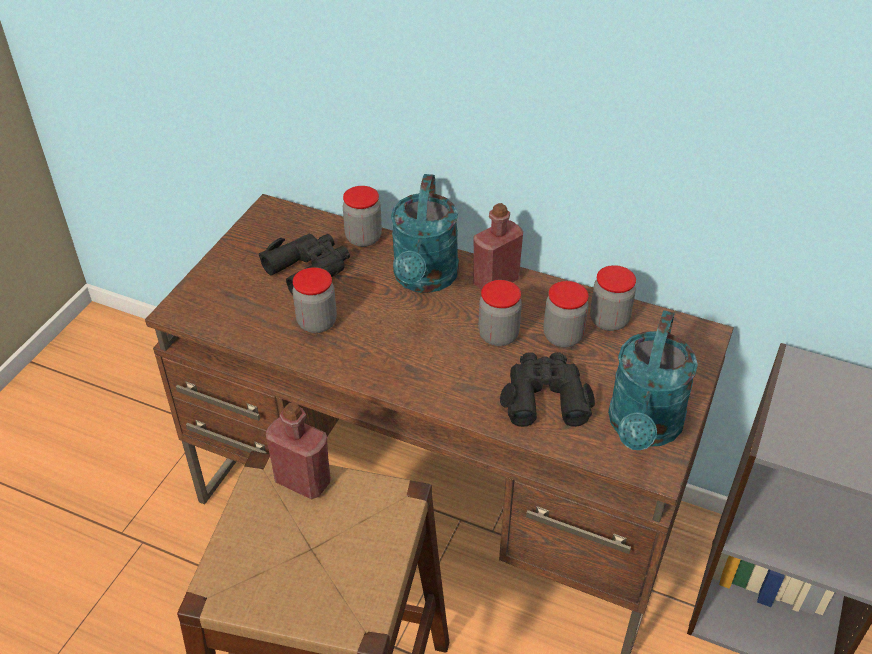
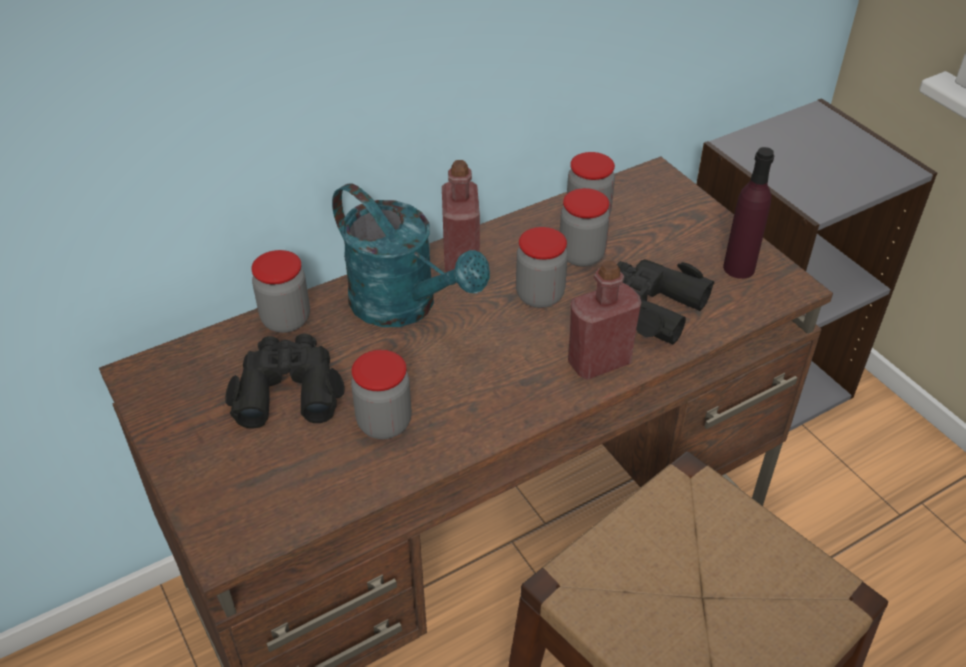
camera: 55 degrees left, 0 degrees up
(303, 481) = (607, 555): red bottle -> red bottle (599, 362)
(643, 429) = (739, 268): turquoise watering can -> purple bottle

